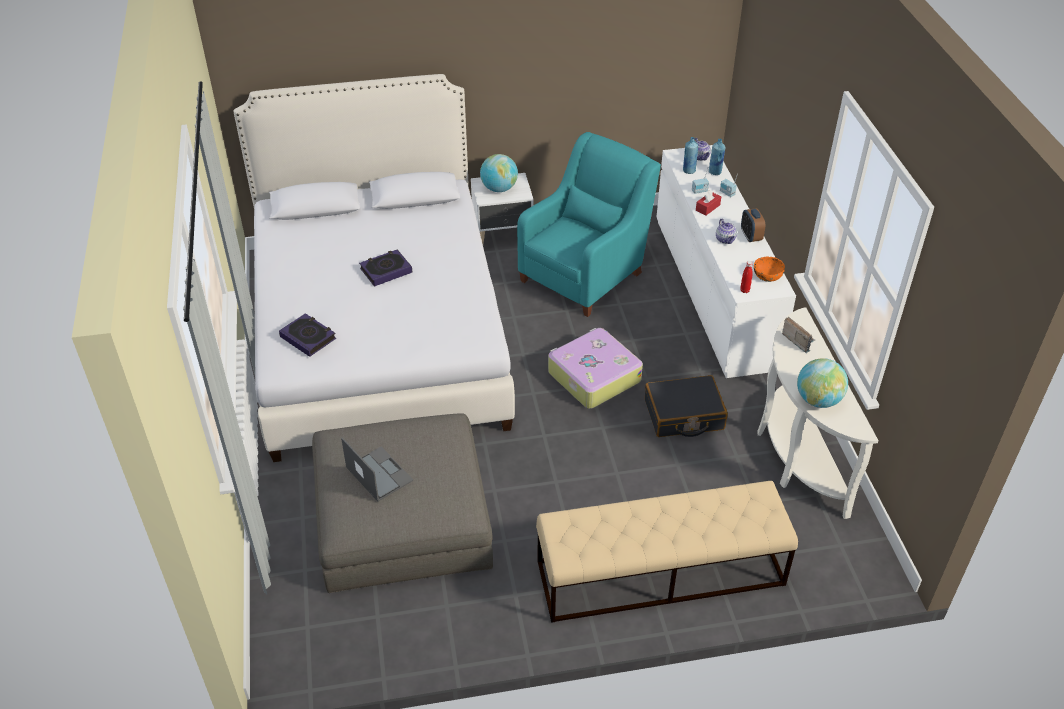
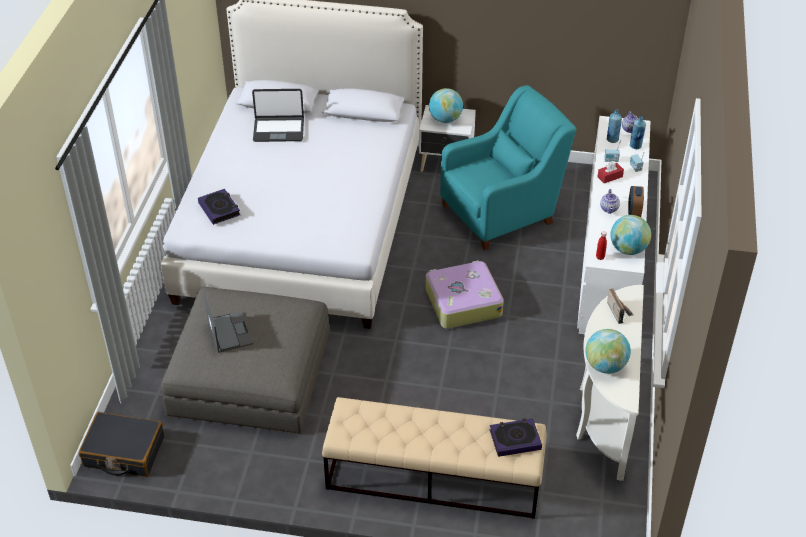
camera: 20 degrees right, 0 degrees up
(331, 236) = (278, 130): none -> laptop
(386, 270) = (307, 168): book -> book (515, 439)
(684, 415) = (524, 355): black suitcase -> black suitcase (124, 452)
(767, 276) = (628, 249): orange bowl -> globe

